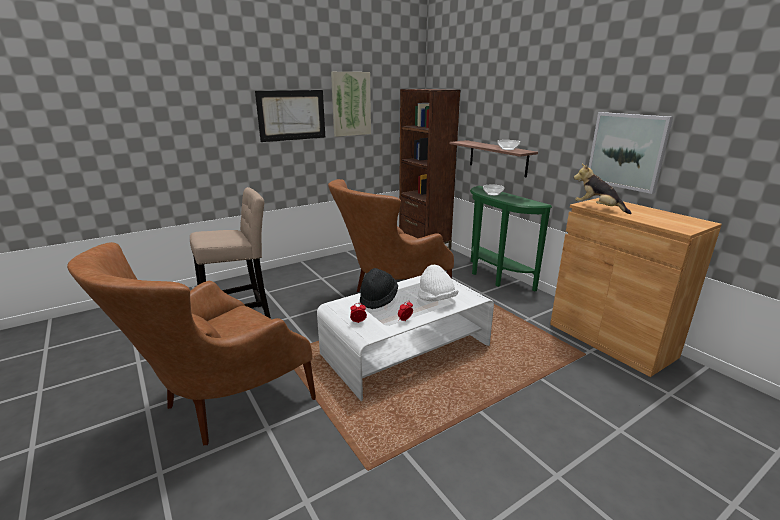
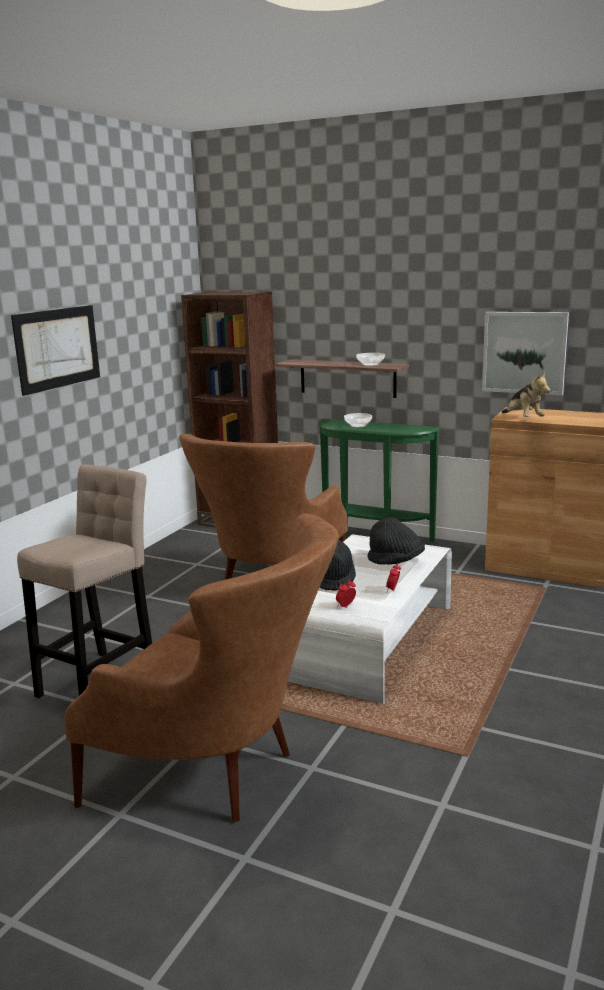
camera: 30 degrees left, 5 degrees down
(219, 406) = (220, 773): brown armchair -> brown armchair turned 75 degrees counterclockwise
(351, 104) = (124, 323): picture -> none
(436, 299) = (396, 562): white hat -> black hat
(597, 208) = (523, 419): plush toy -> plush toy turned 120 degrees counterclockwise

